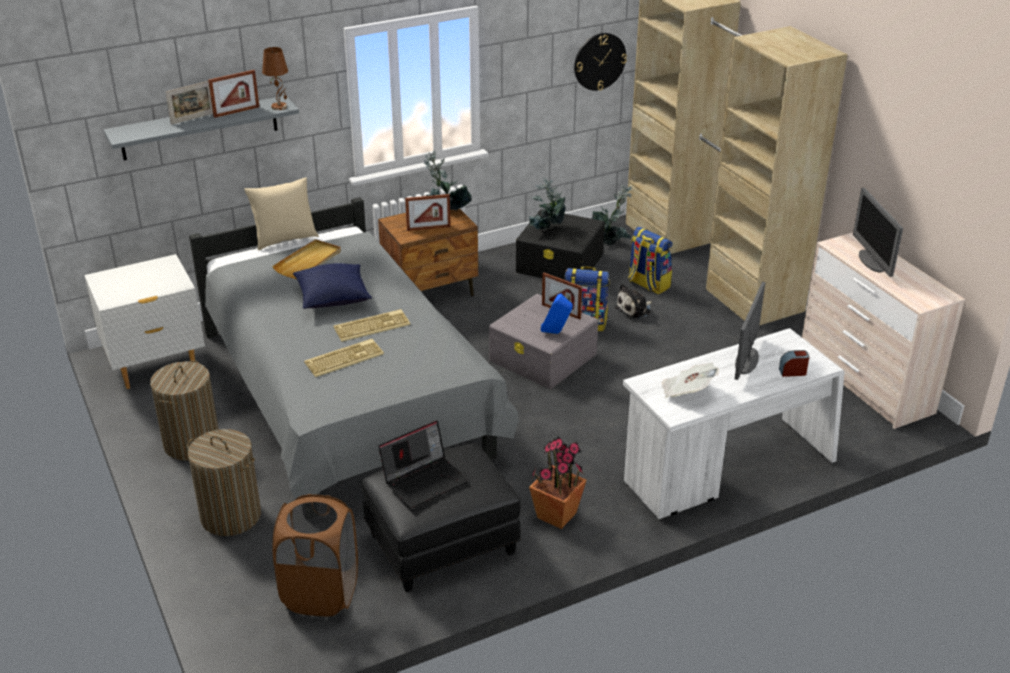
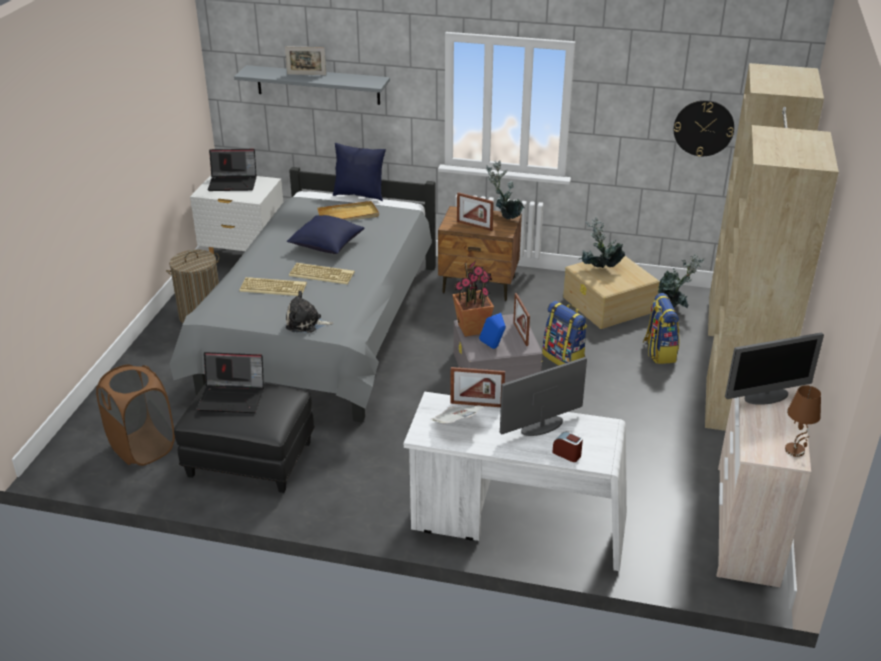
camera: 40 degrees right, 0 degrees up
(129, 278) = (233, 183): none -> laptop
(231, 516) = (161, 372): laundry basket -> none
(236, 112) = (339, 78): picture frame -> picture frame (477, 404)
(279, 107) = (371, 83): brown table lamp -> brown table lamp (795, 450)
(285, 239) = (359, 195): beige pillow -> blue pillow
(557, 515) = (347, 484): potted plant -> potted plant (472, 328)
(560, 263) = (609, 304): black storage box -> beige storage box
(634, 310) = (619, 366): plush toy -> plush toy (306, 323)
(871, 261) = (766, 396): monitor -> monitor turned 135 degrees counterclockwise

